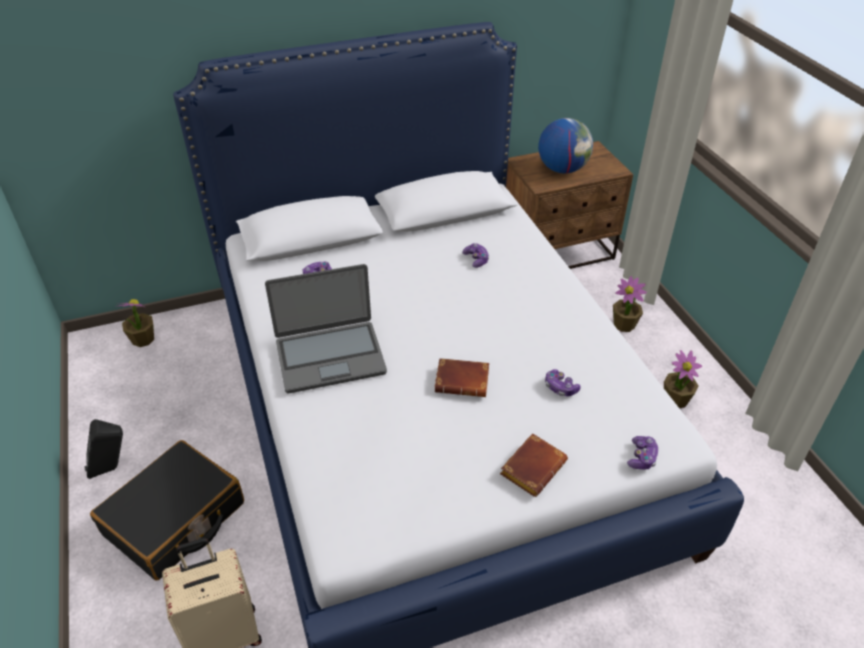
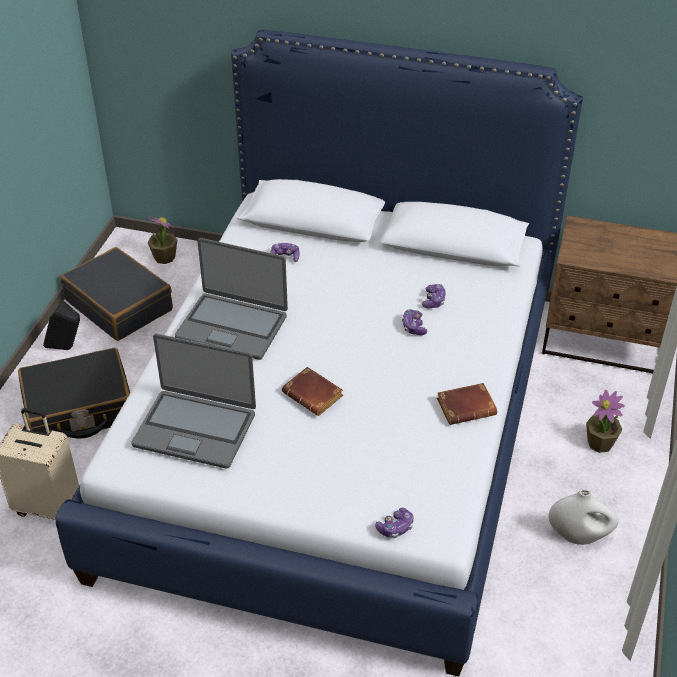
camera: 35 degrees right, 0 degrees up
(134, 401) = (119, 305): none -> black suitcase
(391, 467) = (195, 428): none -> laptop
(532, 466) = (300, 486): brown book -> brown book (467, 406)
(560, 388) = (389, 441): game controller -> game controller (413, 327)
(562, 169) = (613, 249): globe -> none
(676, 399) = (579, 536): potted plant -> white vase

